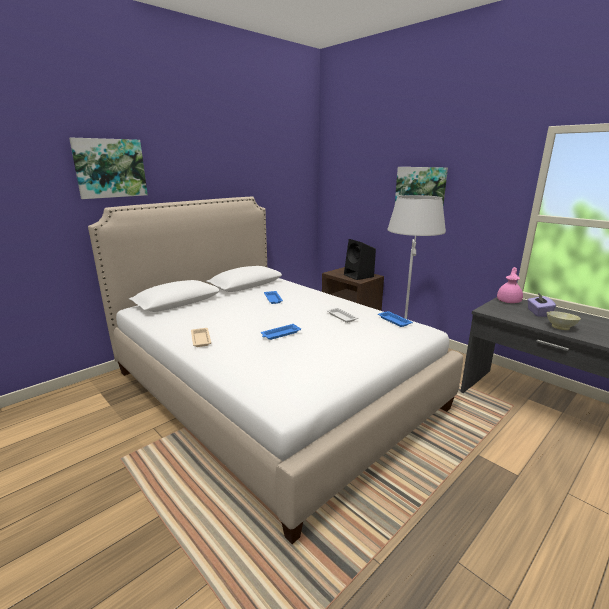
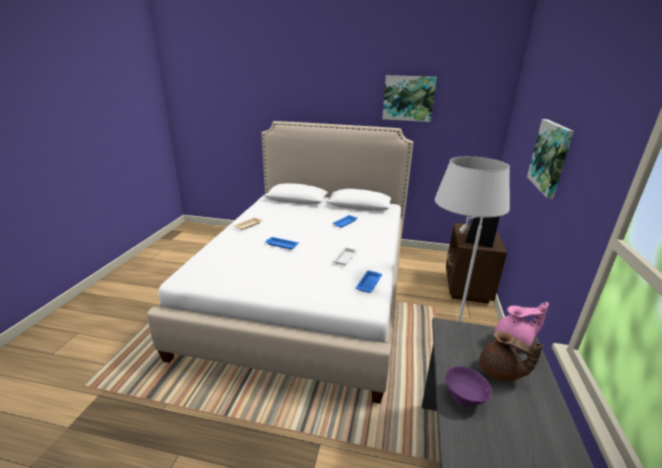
camera: 55 degrees right, 5 degrees up
(110, 168) = (286, 93): picture -> picture (408, 98)
(538, 313) = (500, 373): purple tissue box -> brown teapot
(560, 328) = (464, 398): beige bowl -> purple bowl

